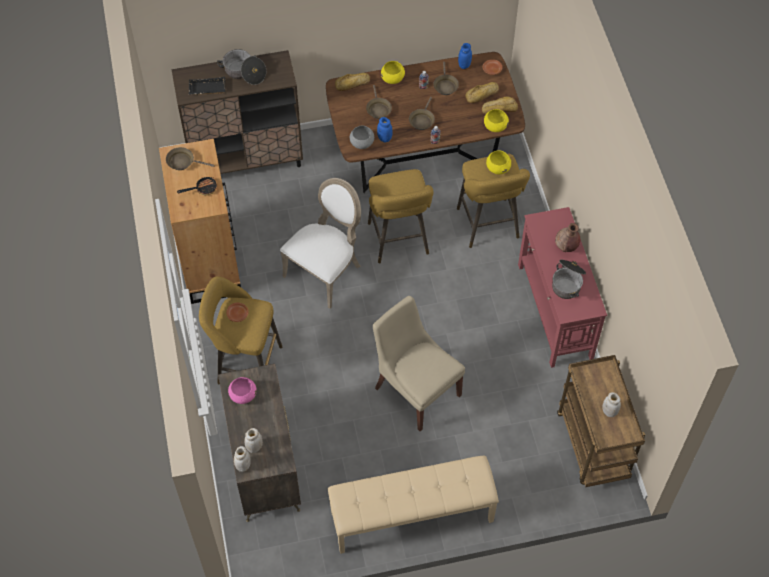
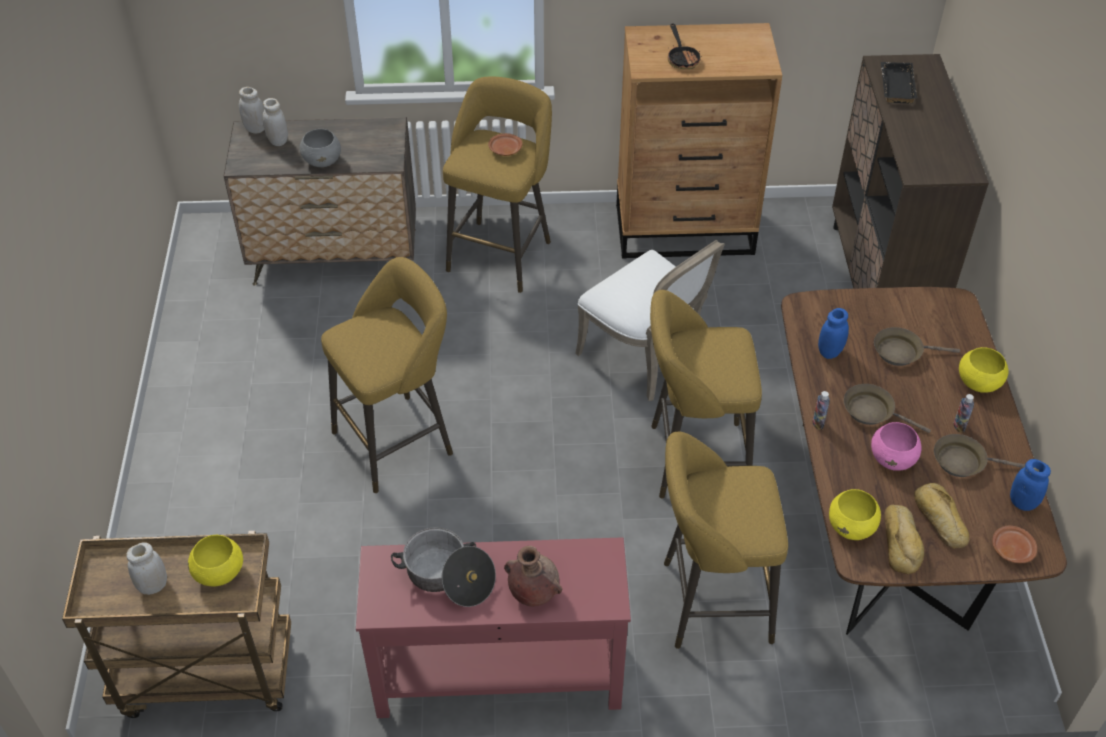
camera: 100 degrees right, 10 degrees down
(183, 162) = (737, 43): brown frying pan -> none
(243, 395) = (363, 137): pink bowl -> pink bowl (893, 458)
(244, 72) = (933, 127): cooking pot -> none
(353, 84) = (962, 324): bread -> none
(361, 143) = (820, 319): grey bowl -> grey bowl (323, 160)
(411, 517) = (189, 403): beige bench -> none
(415, 389) = (398, 440): beige chair -> yellow stool
(498, 168) = (745, 514): yellow bowl -> yellow bowl (220, 572)

